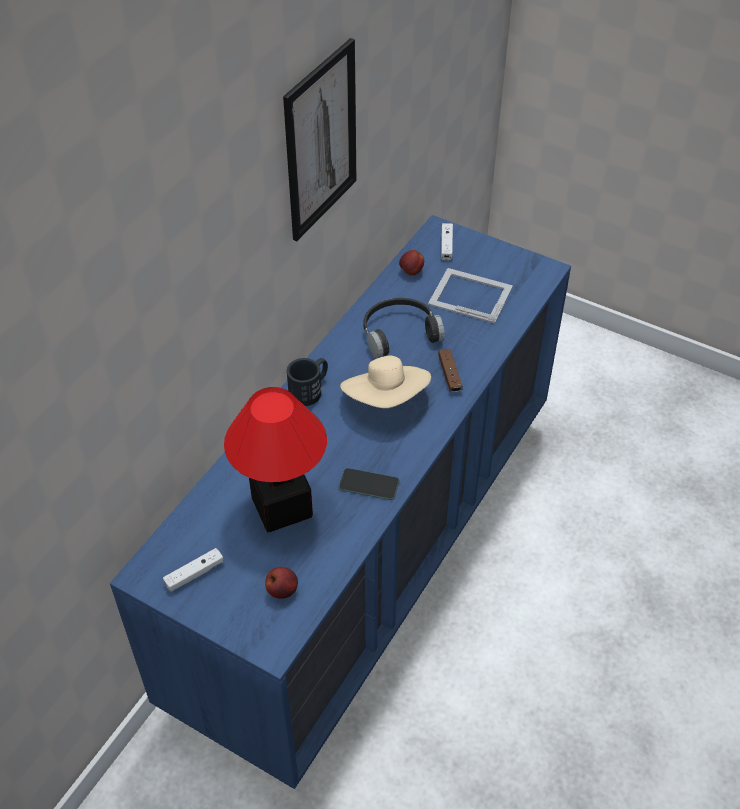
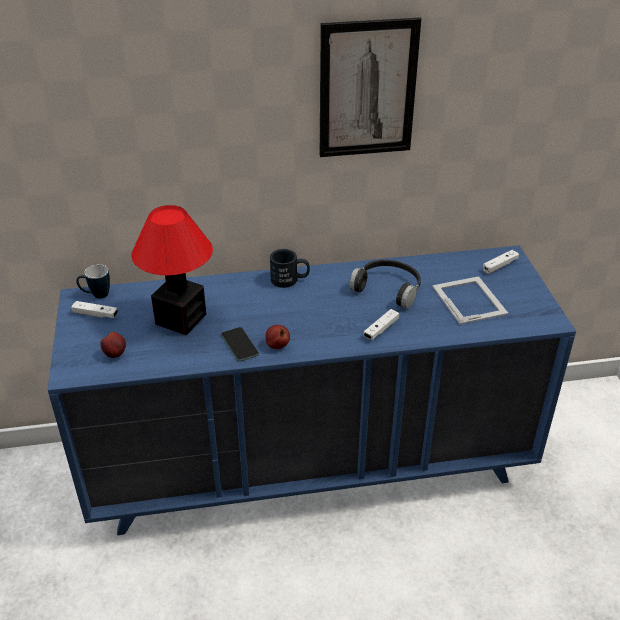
camera: 50 degrees right, 10 degrees down
(160, 556) = (96, 295): none -> mug
(386, 399) = (322, 314): beige hat -> none
(411, 272) = (451, 264): apple -> apple (277, 346)
(449, 375) = (381, 329): brown game controller -> white game controller

